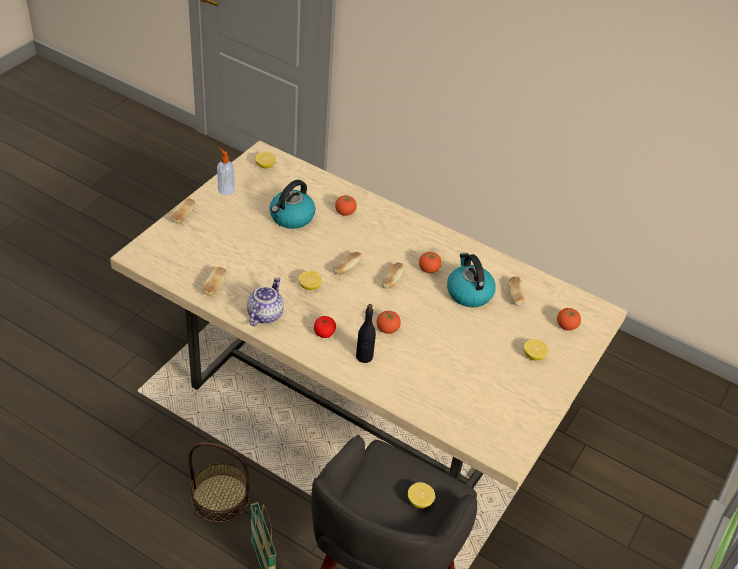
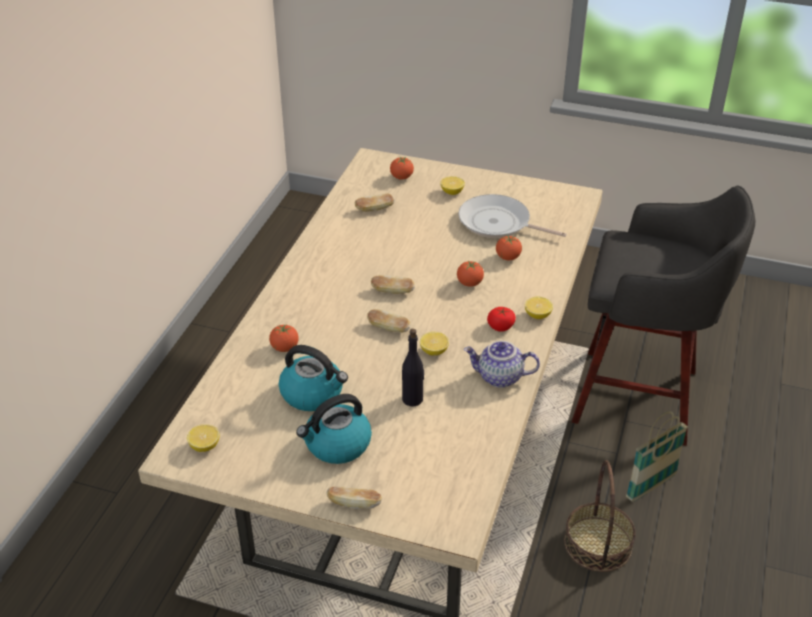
camera: 100 degrees left, 5 degrees down
(214, 287) = (477, 432): bread -> none
(225, 189) = (275, 475): soap dispenser -> none
(364, 357) = (518, 292): black bottle -> black bottle (413, 399)
(420, 501) = (649, 249): lemon -> lemon (537, 315)
(429, 270) = (361, 268): tomato -> tomato (508, 257)
(468, 293) = (384, 238): kettle -> kettle (337, 445)
(473, 374) = (498, 223): none -> frying pan

